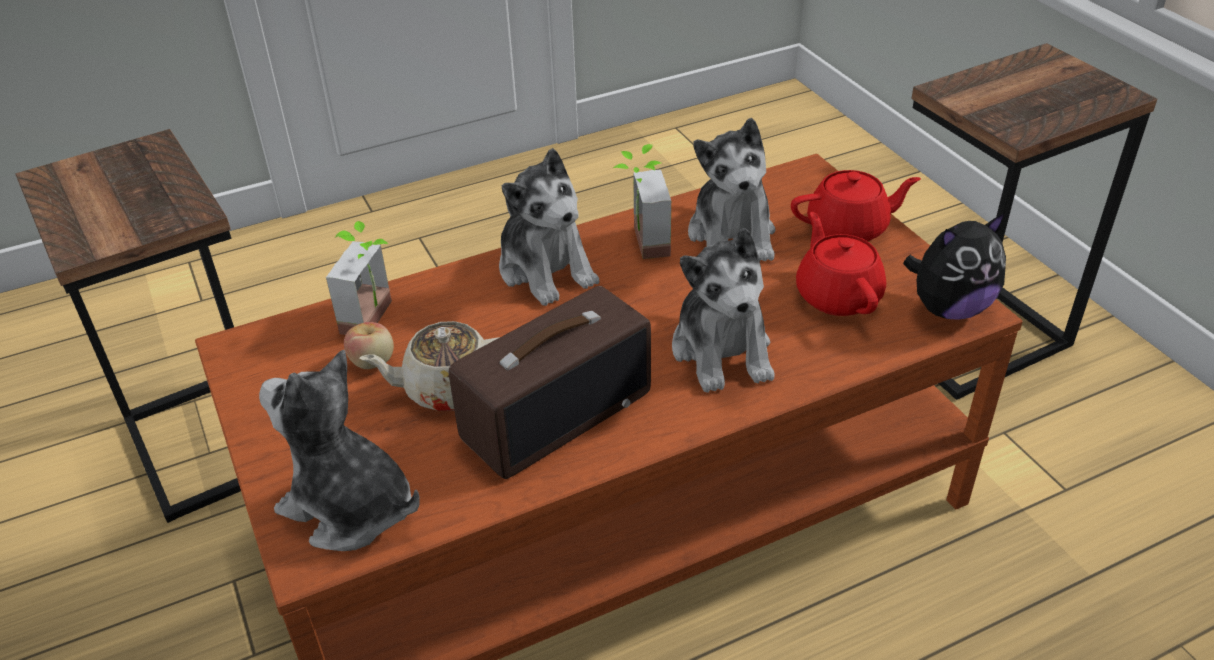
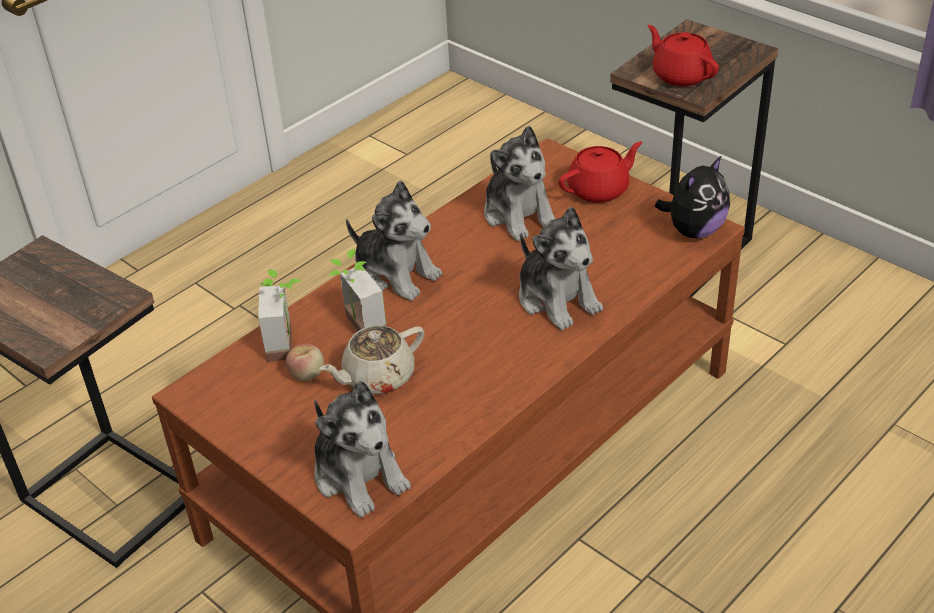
camera: 20 degrees left, 0 degrees up
(349, 508) = (359, 475): plush toy -> plush toy turned 135 degrees counterclockwise
(556, 413) = (466, 372): radio -> none
(640, 242) = (454, 237): potted plant -> potted plant (357, 328)
(837, 295) = (615, 240): red teapot -> red teapot (681, 75)

